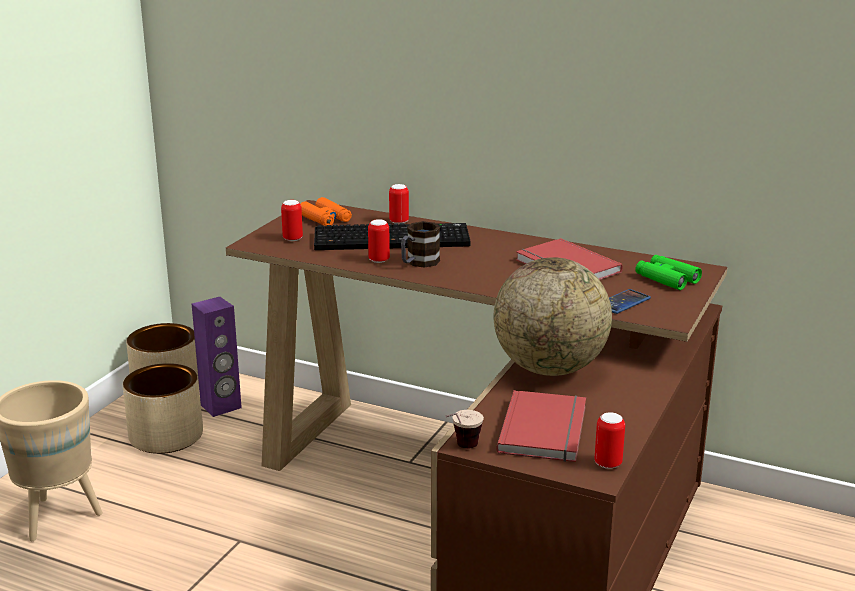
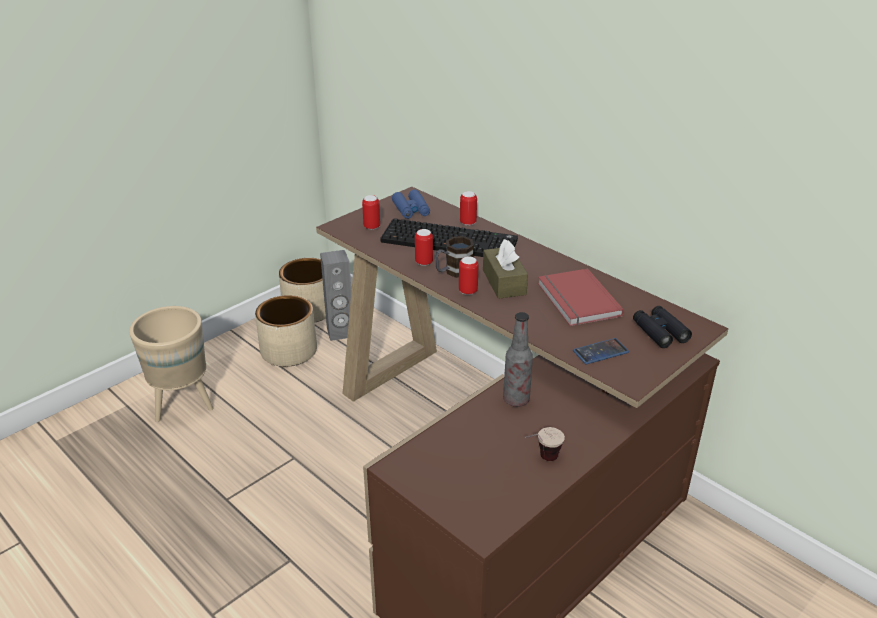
camera: 20 degrees right, 10 degrees up
(221, 407) = (340, 332): purple speaker -> grey speaker
(325, 219) = (411, 210): orange binoculars -> blue binoculars
(460, 449) = (386, 471): cup -> cup (541, 460)
(479, 264) = (504, 282): none -> brown tissue box
(546, 430) = (470, 468): red book -> none
(550, 368) = (516, 400): globe -> bottle
(608, 463) = (499, 520): can -> can (468, 291)
(667, 279) = (660, 332): green binoculars -> black binoculars

